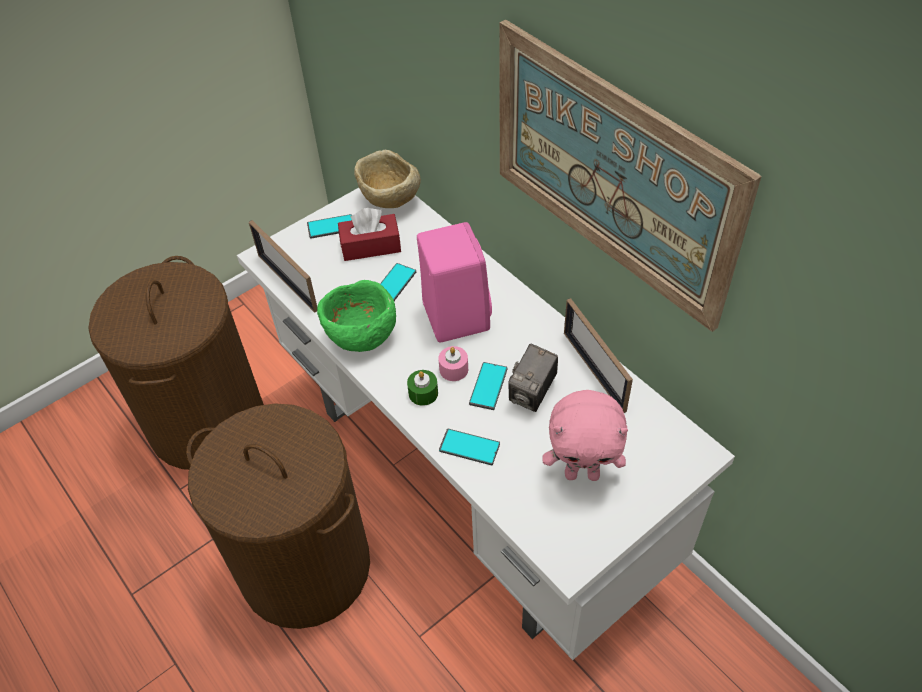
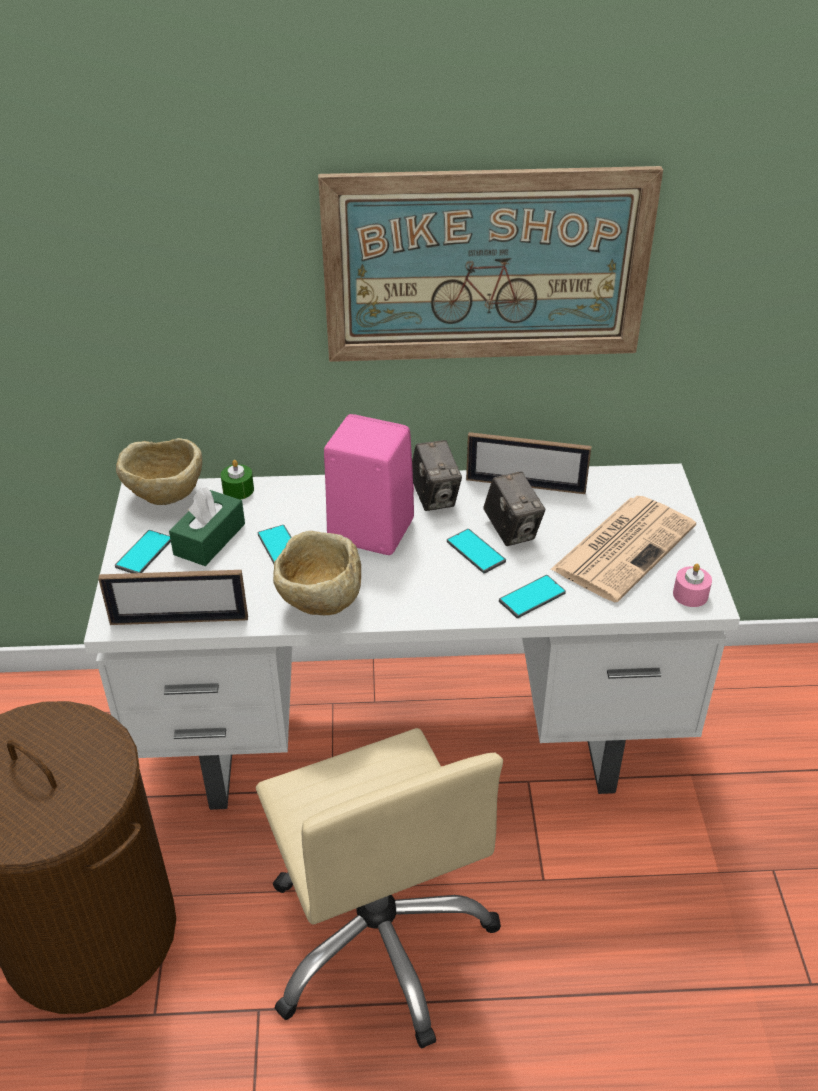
camera: 55 degrees left, 10 degrees down
(304, 567) = (379, 937): brown laundry basket -> beige office chair
(361, 336) = (320, 602): green bowl -> beige bowl
(371, 246) = (209, 539): red tissue box -> green tissue box
(423, 393) = (439, 595): green candle -> green candle (238, 490)
(453, 369) = (432, 562): pink candle -> pink candle (690, 595)
(525, 328) = (435, 497): none -> camera
(582, 473) = (624, 546): pink plush toy -> newspaper

